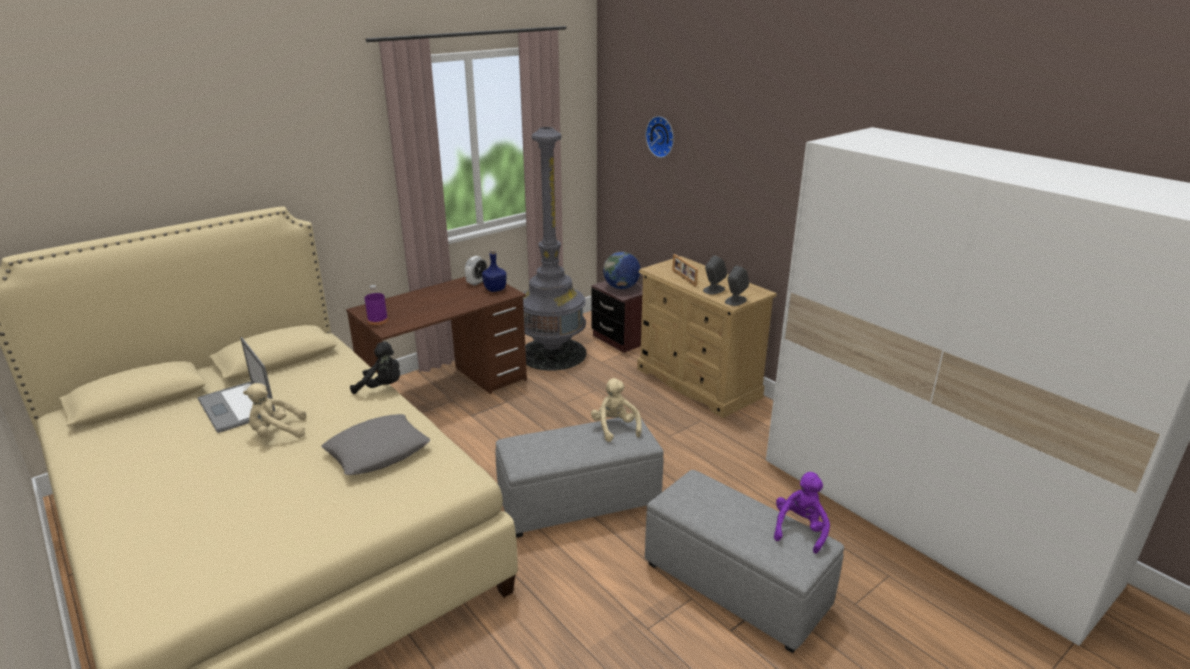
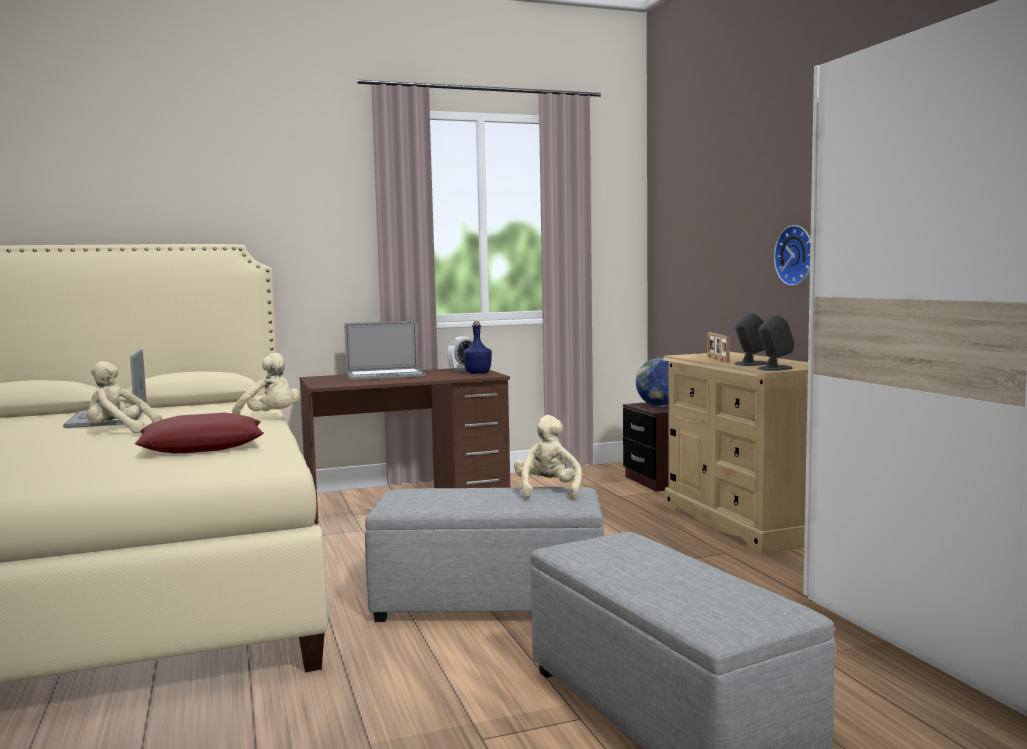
camera: 20 degrees right, 20 degrees down
(378, 321) = (321, 382): purple bottle -> none
(378, 451) = (202, 446): grey pillow -> red pillow
(382, 387) = (271, 417): black plush toy -> beige plush toy
(421, 300) = (385, 375): none -> laptop
(552, 354) = (561, 486): grey floor lamp -> none
(662, 136) = (708, 202): wall clock -> wall clock (797, 255)
(800, 529) = (757, 593): purple plush toy -> none

